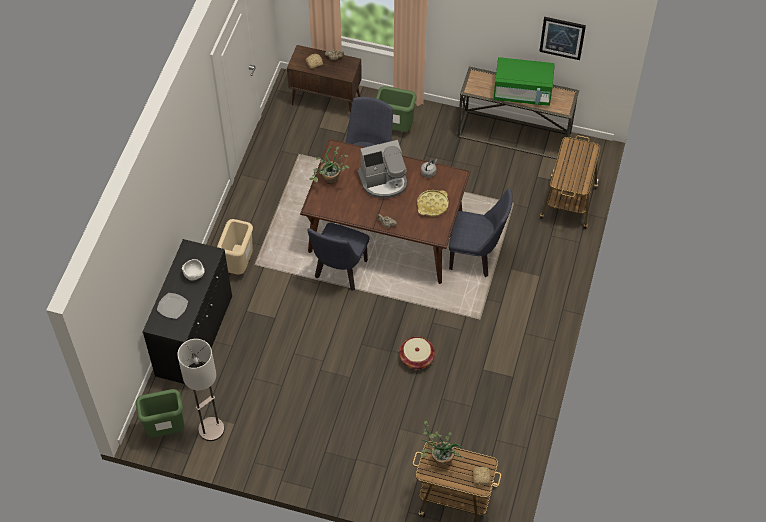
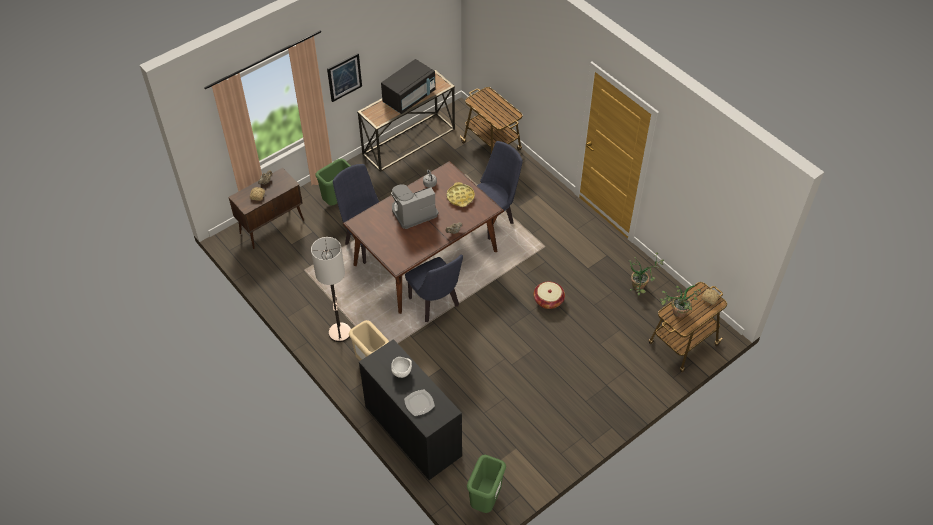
camera: 55 degrees left, 5 degrees down
(211, 429) = (509, 467): floor lamp -> floor lamp (339, 332)
(329, 182) = (384, 244): potted plant -> potted plant (640, 288)
(383, 181) = (413, 212): coffee machine -> coffee machine turned 135 degrees counterclockwise
(522, 93) = (409, 97): green microwave -> black microwave
(562, 37) = (415, 32): picture -> picture (344, 77)

